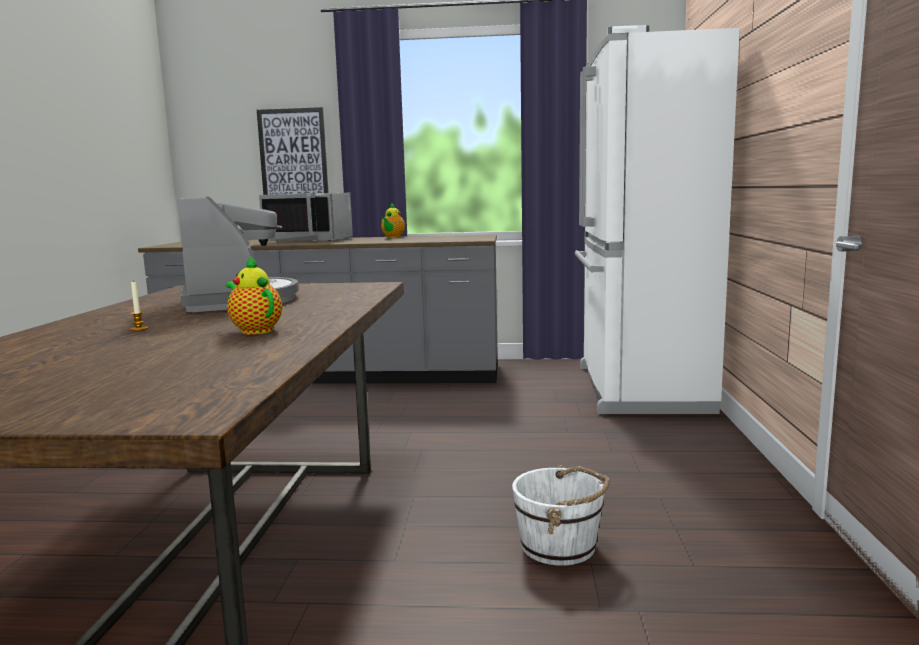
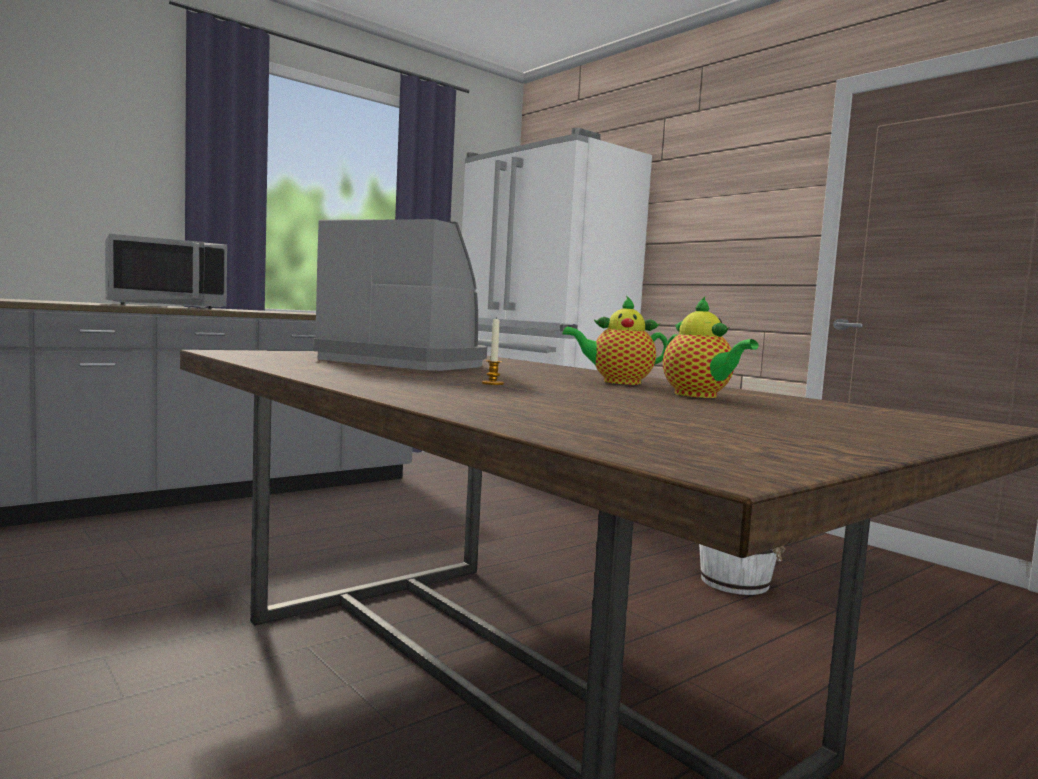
camera: 45 degrees left, 5 degrees down
(293, 157) = (98, 188): picture -> none
(392, 237) = (264, 310): teapot -> teapot (699, 396)

